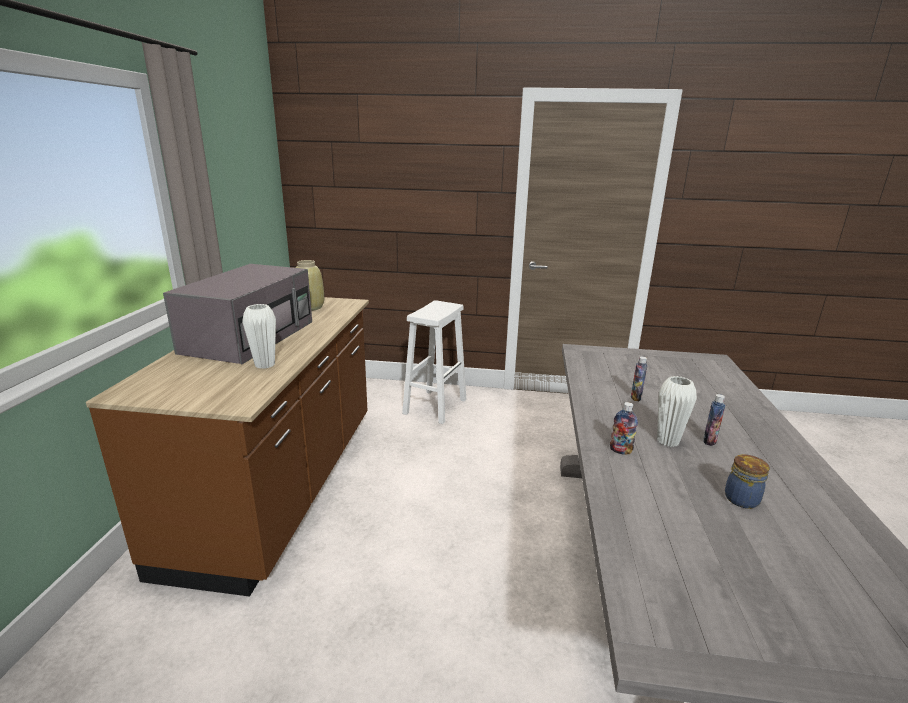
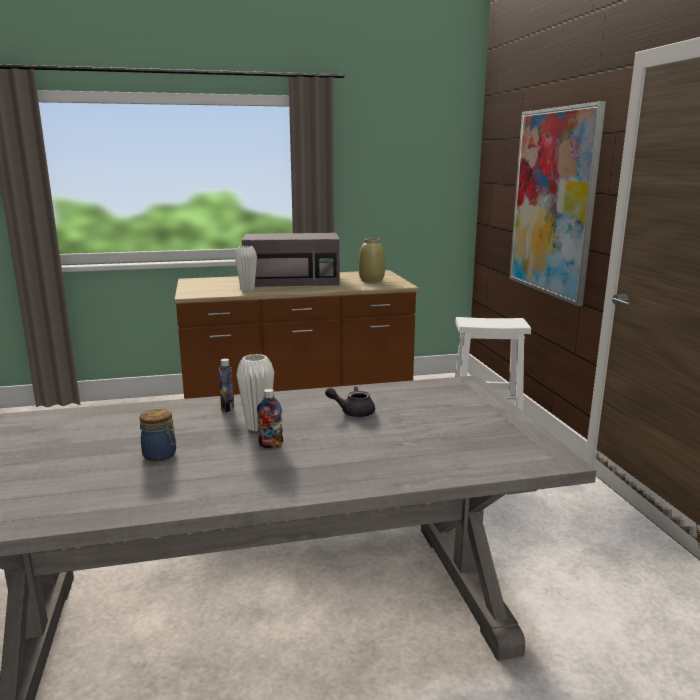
camera: 70 degrees right, 5 degrees down
(429, 201) = (552, 203): none -> picture
(636, 397) = (353, 412): bottle -> grey teapot

